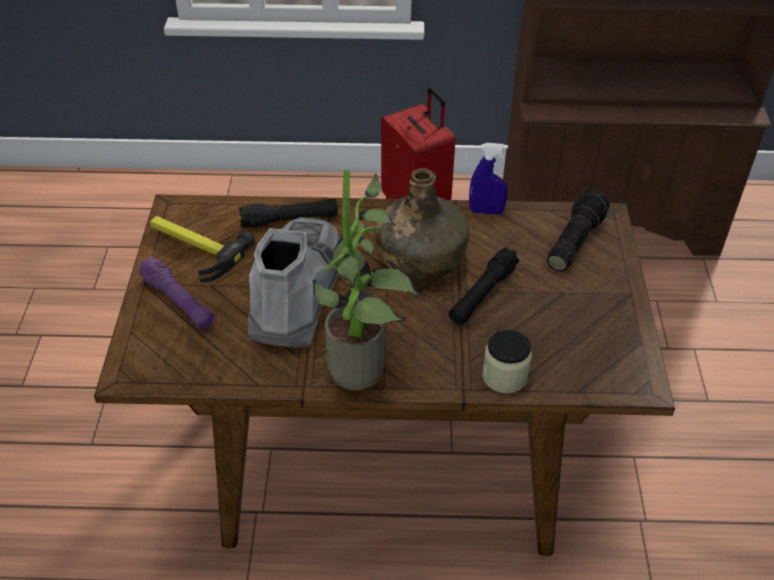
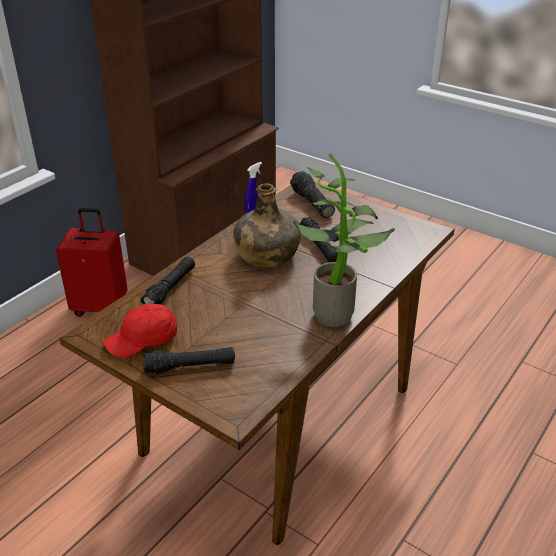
camera: 55 degrees left, 10 degrees down
(178, 301) = (190, 366): purple flashlight -> black flashlight
(193, 248) = (143, 340): hammer -> red cap
(296, 292) = (241, 312): grey boot -> none
(504, 376) = (388, 266): jar -> none

